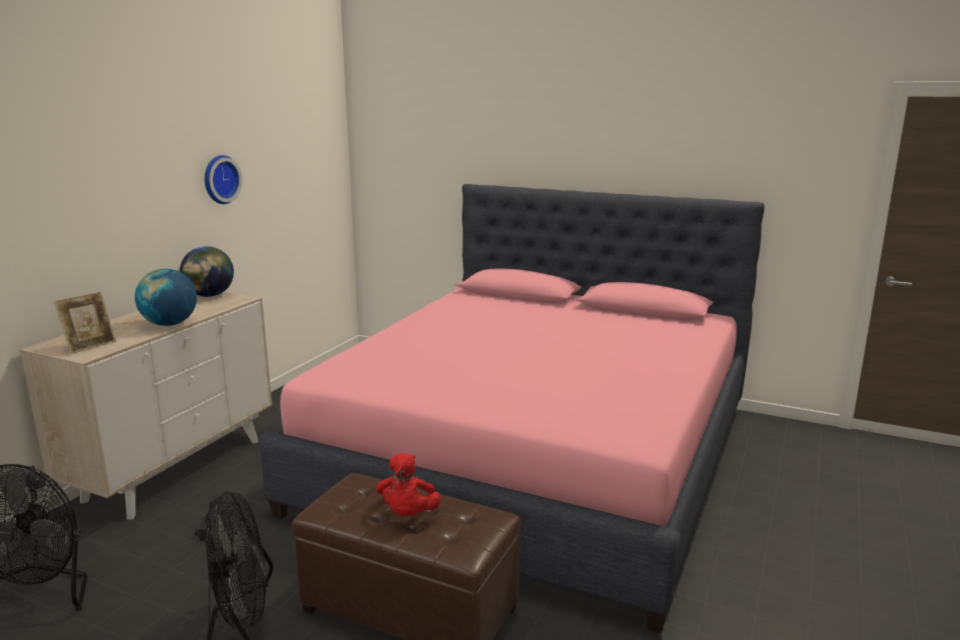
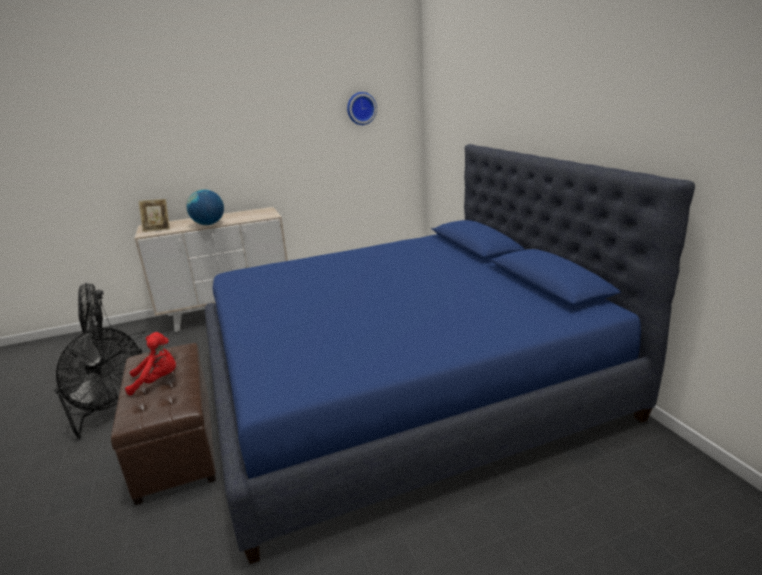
camera: 45 degrees right, 5 degrees up
(209, 295) = (263, 211): globe -> none
(219, 179) = (287, 134): wall clock -> wall clock (361, 108)
(408, 514) = (157, 381): red plush toy -> red plush toy turned 150 degrees counterclockwise
(535, 456) = (402, 383): pink bed -> blue bed

